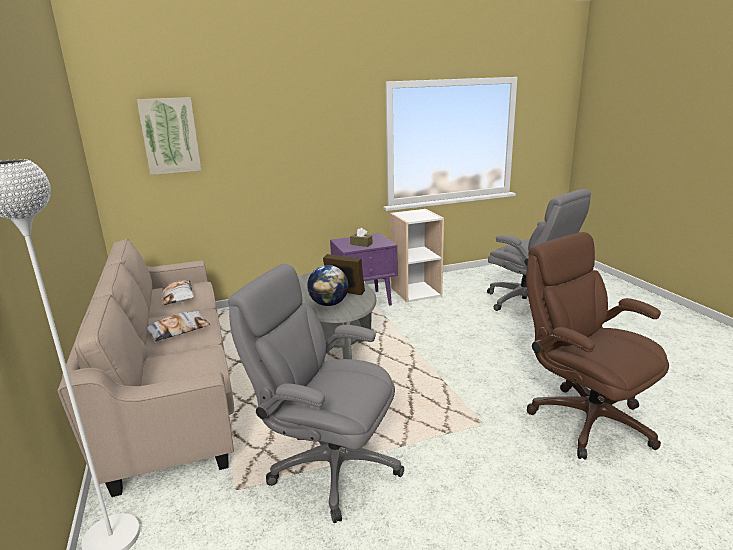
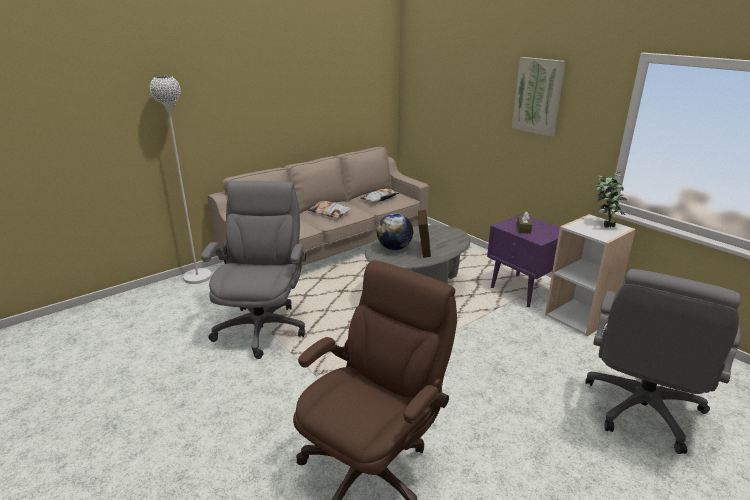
camera: 70 degrees right, 5 degrees up
(170, 136) = (441, 77): picture -> picture (538, 96)
(413, 213) = (604, 225): none -> potted plant

